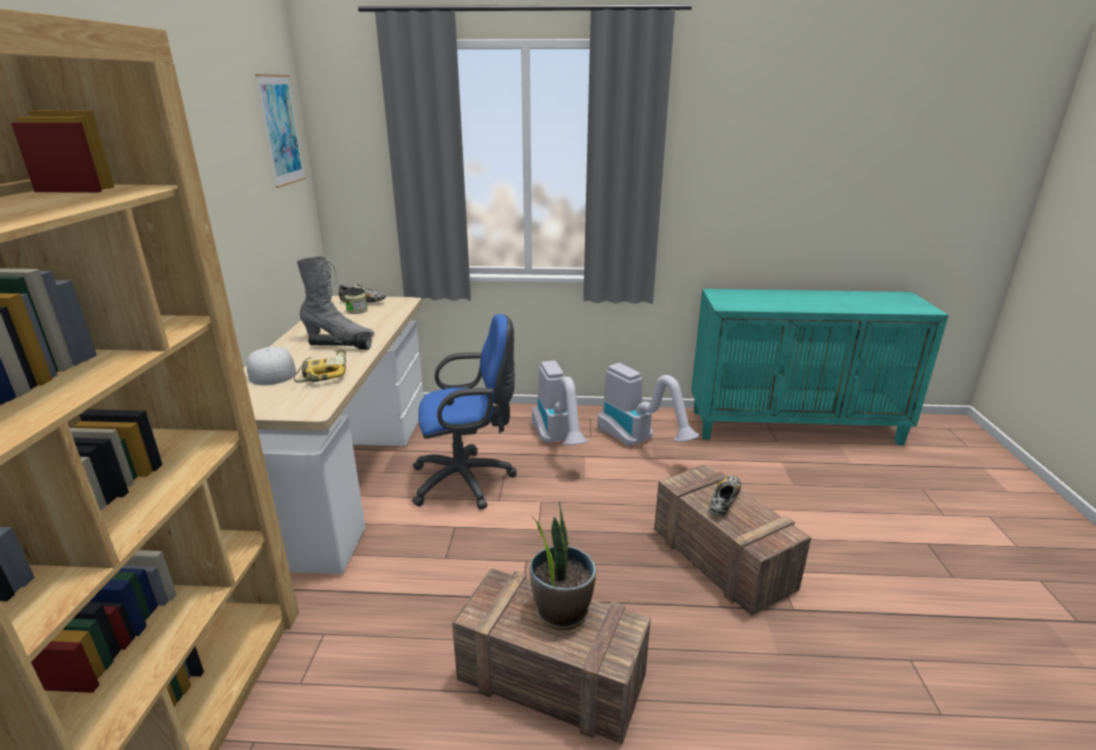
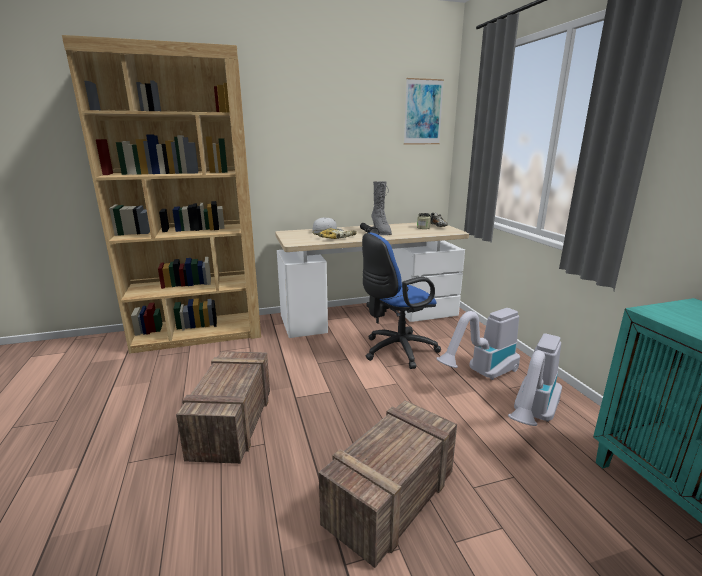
camera: 70 degrees right, 5 degrees down
(468, 480) = (396, 351): blue office chair -> blue office chair turned 90 degrees clockwise
(561, 611) = (235, 381): potted plant -> none
(724, 501) = (399, 441): shoe -> none

